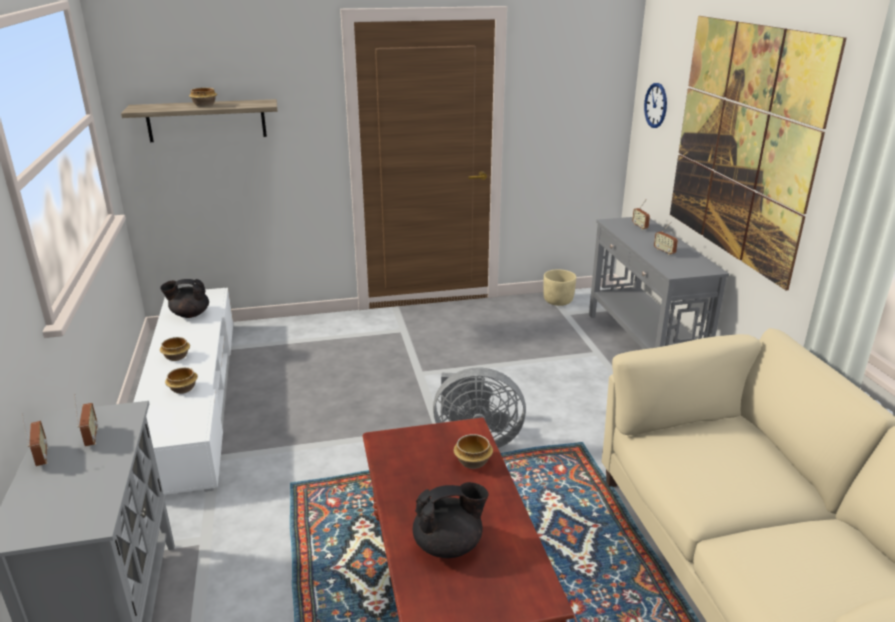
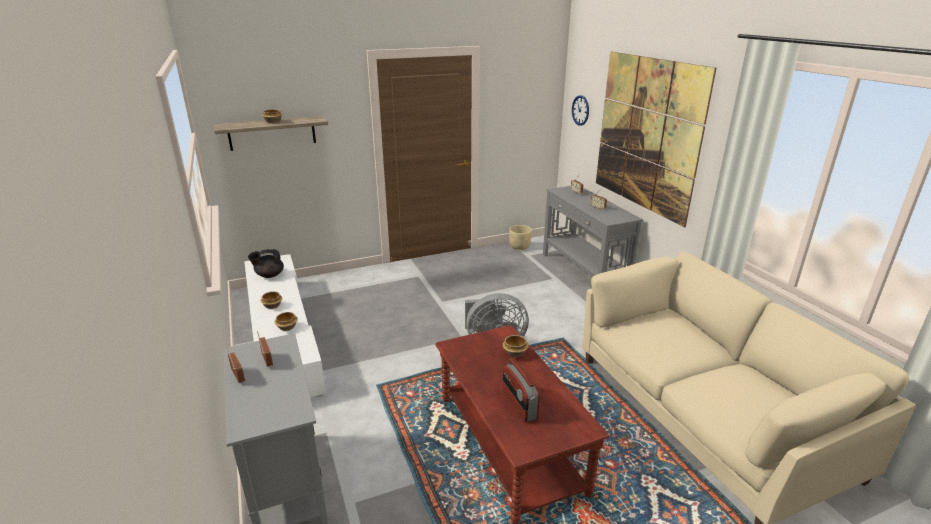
camera: 10 degrees left, 0 degrees up
(449, 545) = (519, 405): black teapot -> radio

